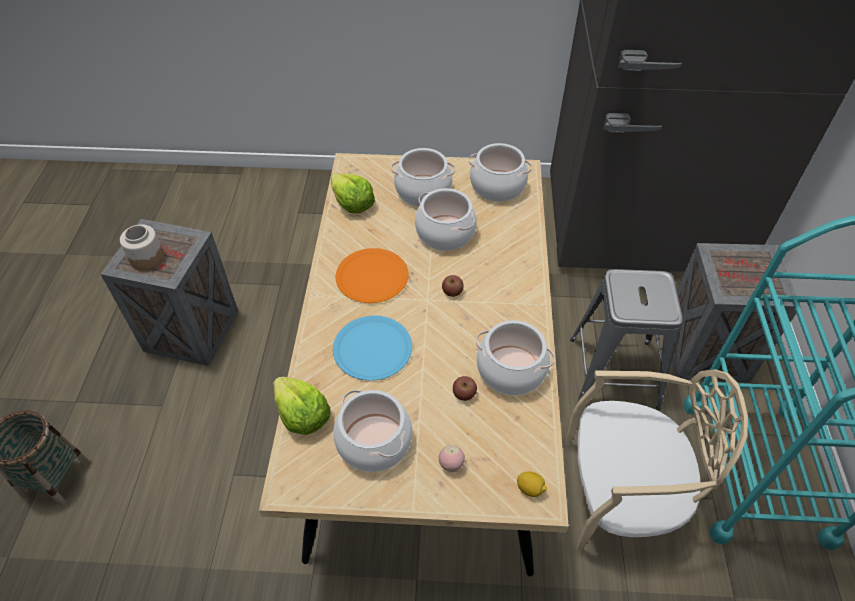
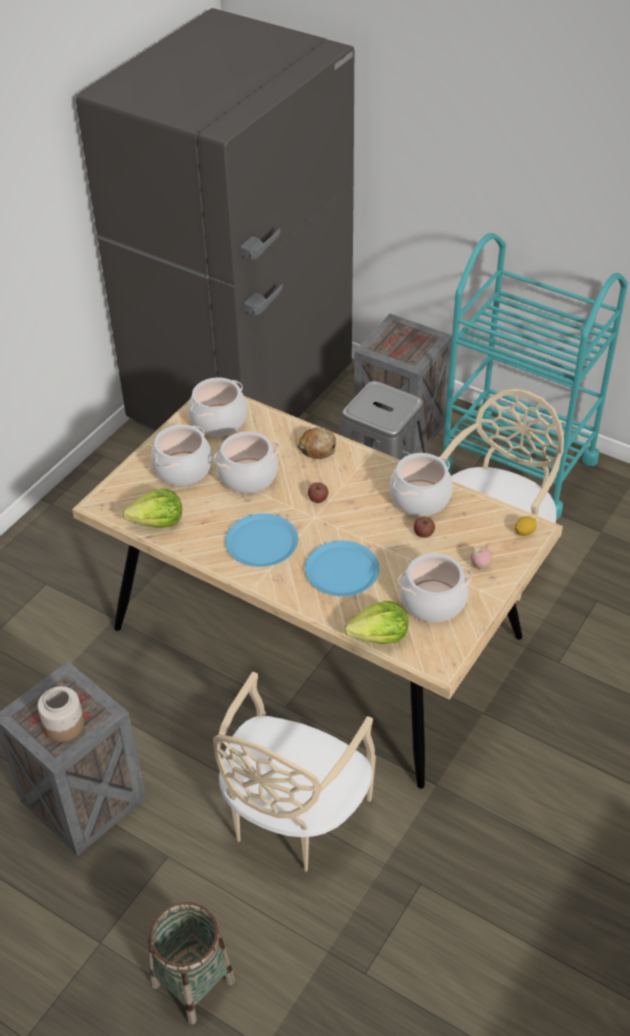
camera: 60 degrees left, 5 degrees down
(230, 472) = (292, 816): none -> beige chair
(372, 276) = (261, 542): orange plate -> blue plate
(517, 263) = (317, 448): none -> bread

